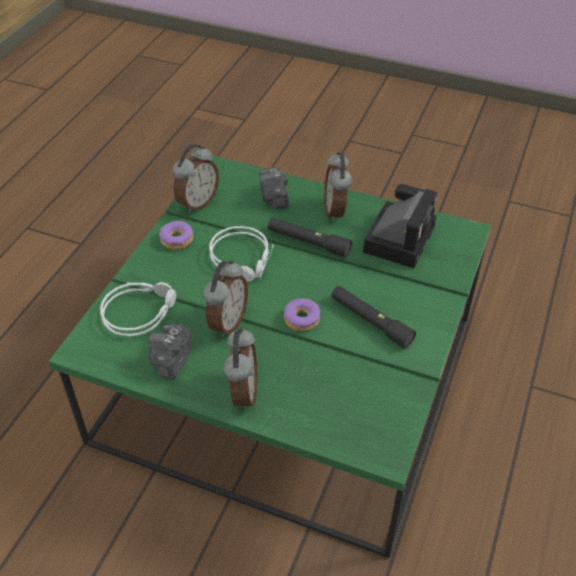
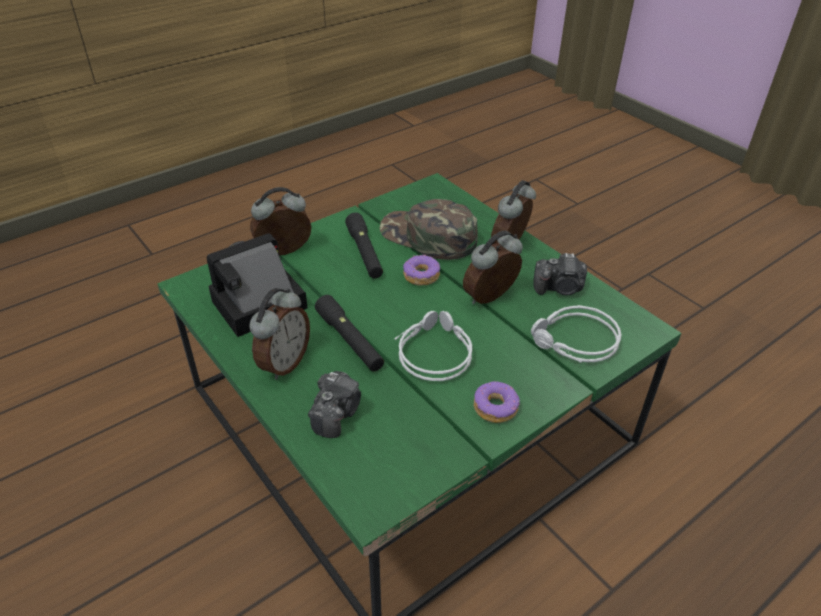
camera: 150 degrees left, 5 degrees down
(171, 361) = (559, 288): camera -> camera turned 45 degrees clockwise
(197, 202) = (438, 453): alarm clock -> alarm clock (284, 253)
(331, 367) = (427, 237): none -> green cap

